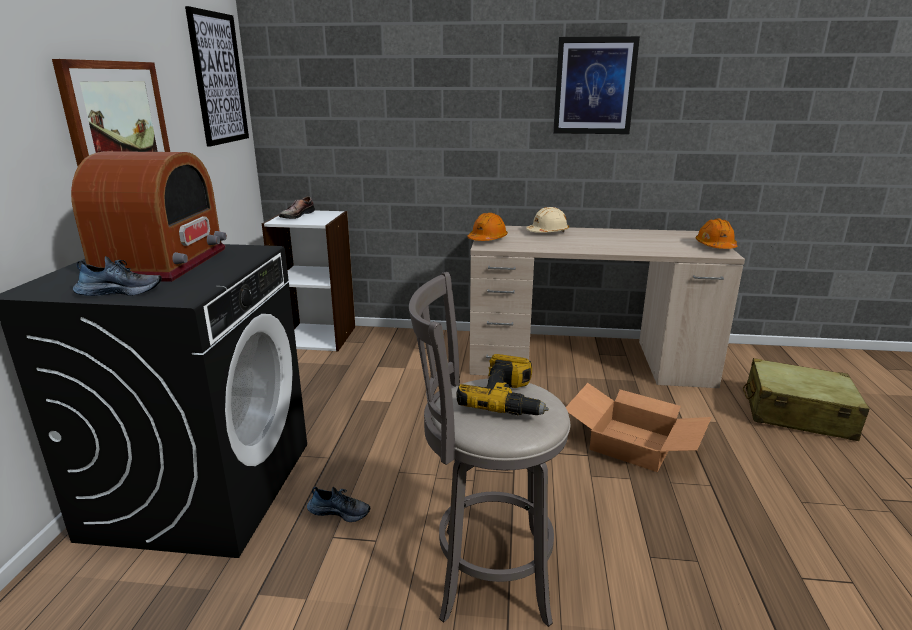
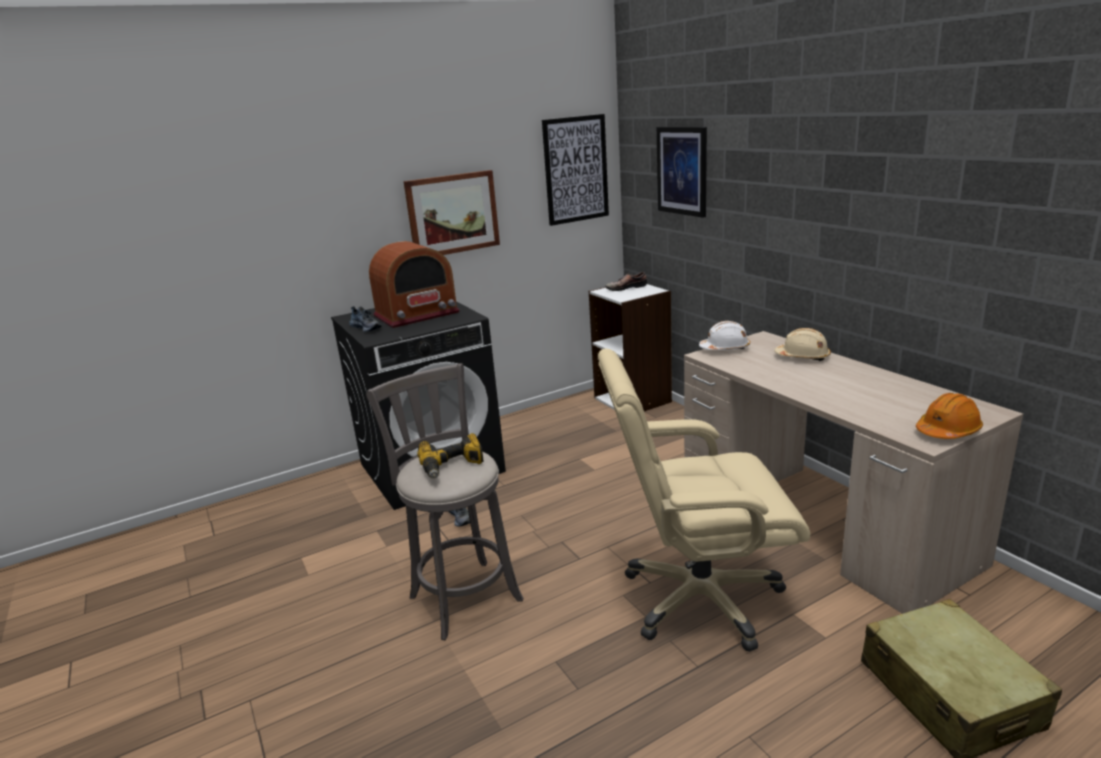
camera: 55 degrees right, 0 degrees up
(487, 239) = (725, 348): orange hard hat -> white hard hat
(594, 86) = (884, 192): picture -> picture (682, 171)
(631, 444) = (699, 598): cardboard box -> beige office chair

